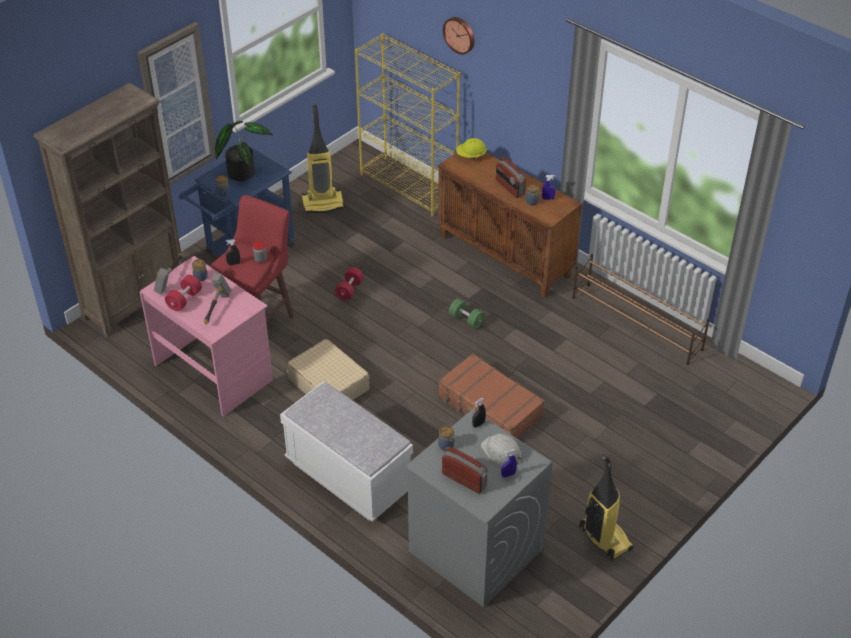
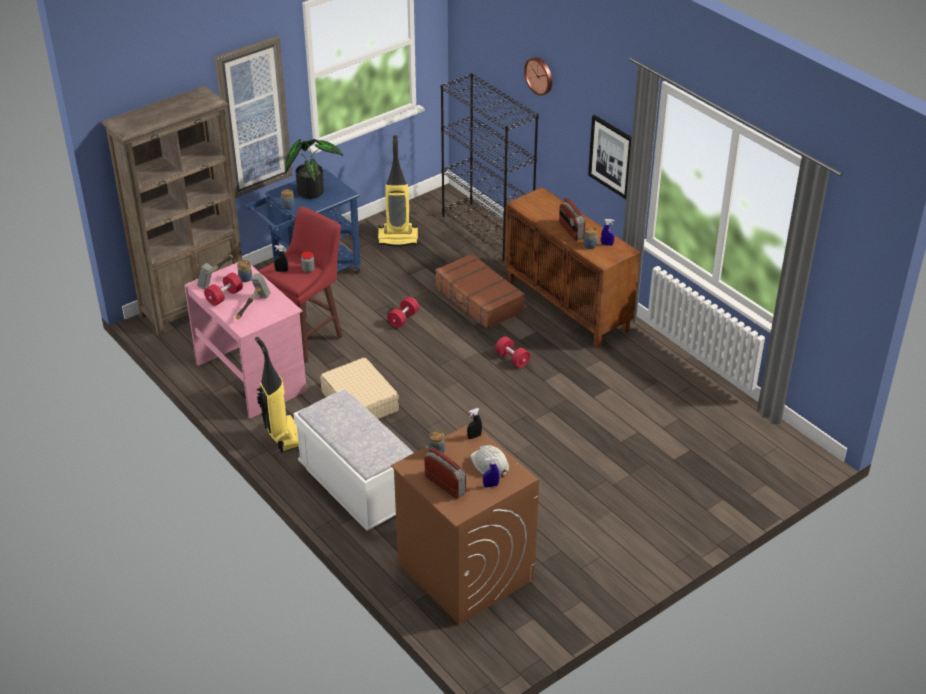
camera: 10 degrees right, 5 degrees down
(409, 186) = (487, 231): yellow bookcase -> black bookcase
(466, 320) = (512, 359): green dumbbell -> red dumbbell
(471, 156) = (540, 199): yellow hard hat -> none
(475, 549) = (464, 570): grey washing machine -> brown washing machine
(490, 407) = (514, 442): brown suitcase -> brown suitcase (479, 300)
(543, 111) = (611, 156): none -> picture
(604, 538) = (598, 578): vacuum cleaner -> vacuum cleaner (284, 435)
(636, 324) = (686, 382): brown shoe rack -> none

